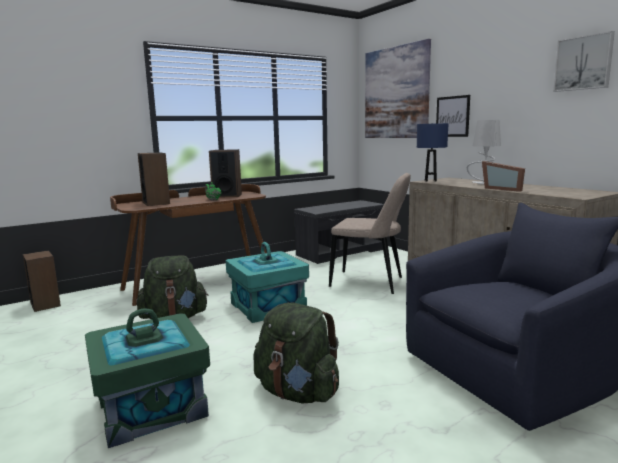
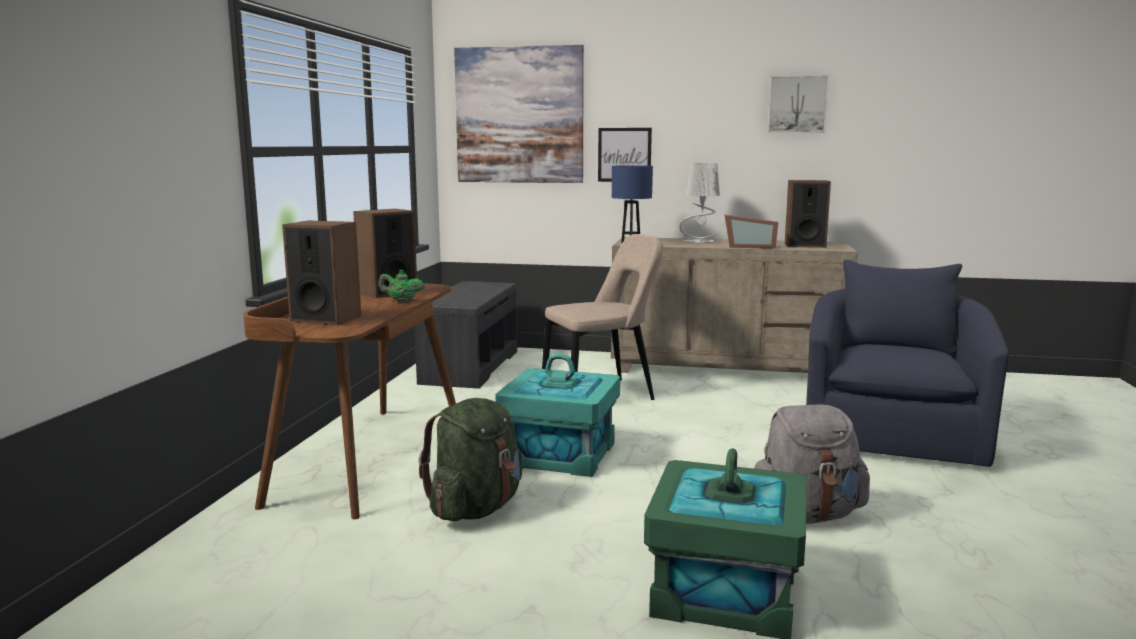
camera: 45 degrees left, 0 degrees up
(45, 304) = (161, 579): speaker -> speaker (804, 245)
(297, 392) = (806, 515): green backpack -> grey backpack

